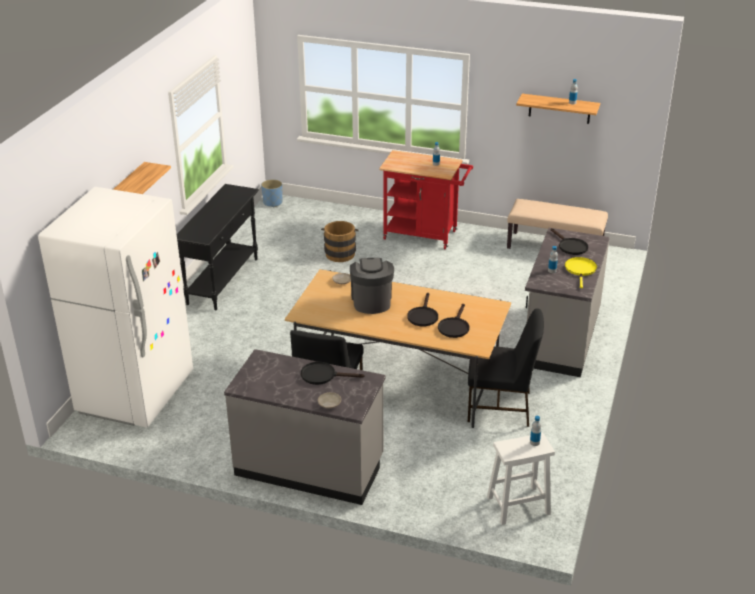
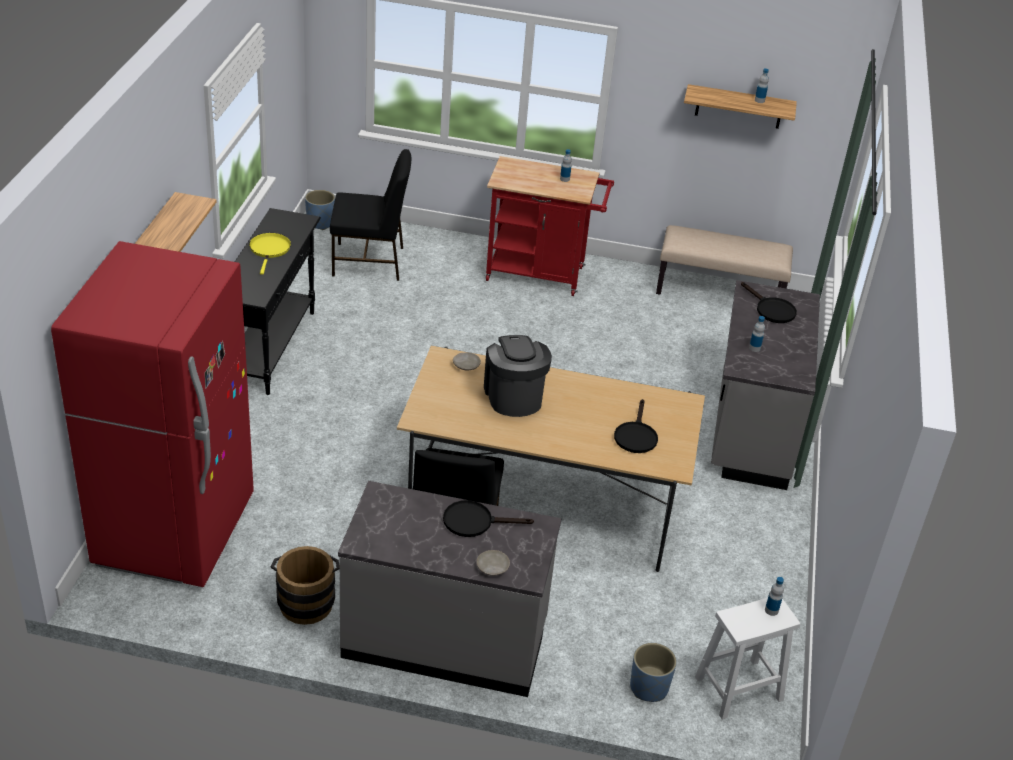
camera: 10 degrees left, 5 degrees up
(136, 393) = (175, 531): white fridge -> red fridge
(340, 253) = (429, 302): brown bucket -> brown bucket (306, 600)
(423, 316) = (589, 419): black frying pan -> none
(451, 502) = (649, 688): none -> blue planter
(500, 407) = (689, 539): black chair -> black chair (370, 262)
(580, 270) = (792, 346): yellow frying pan -> yellow frying pan (270, 250)

